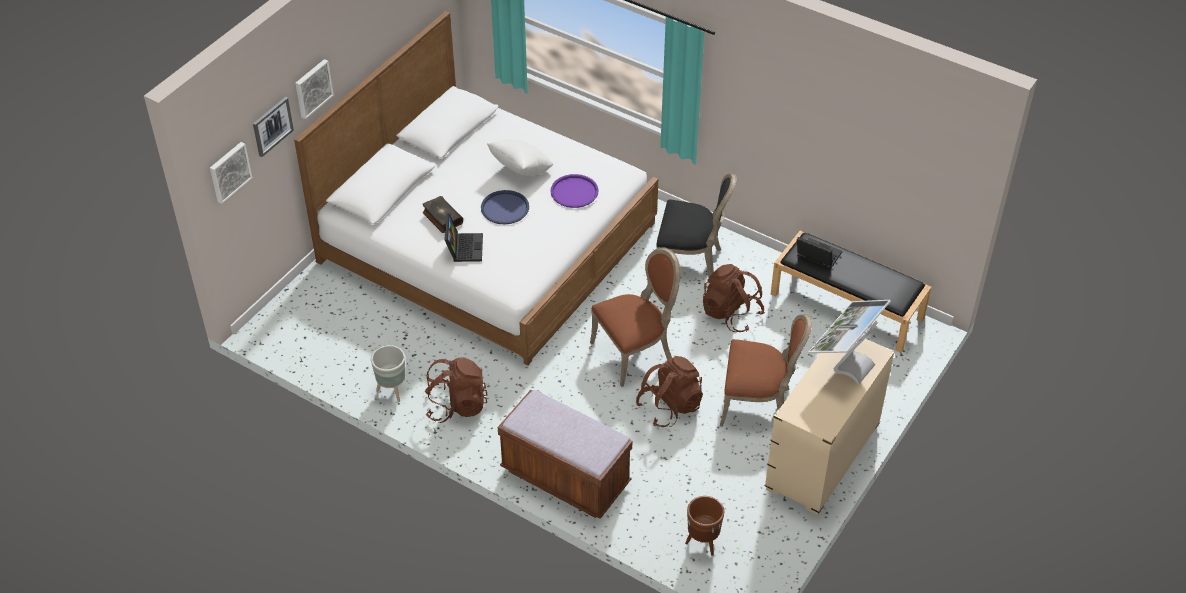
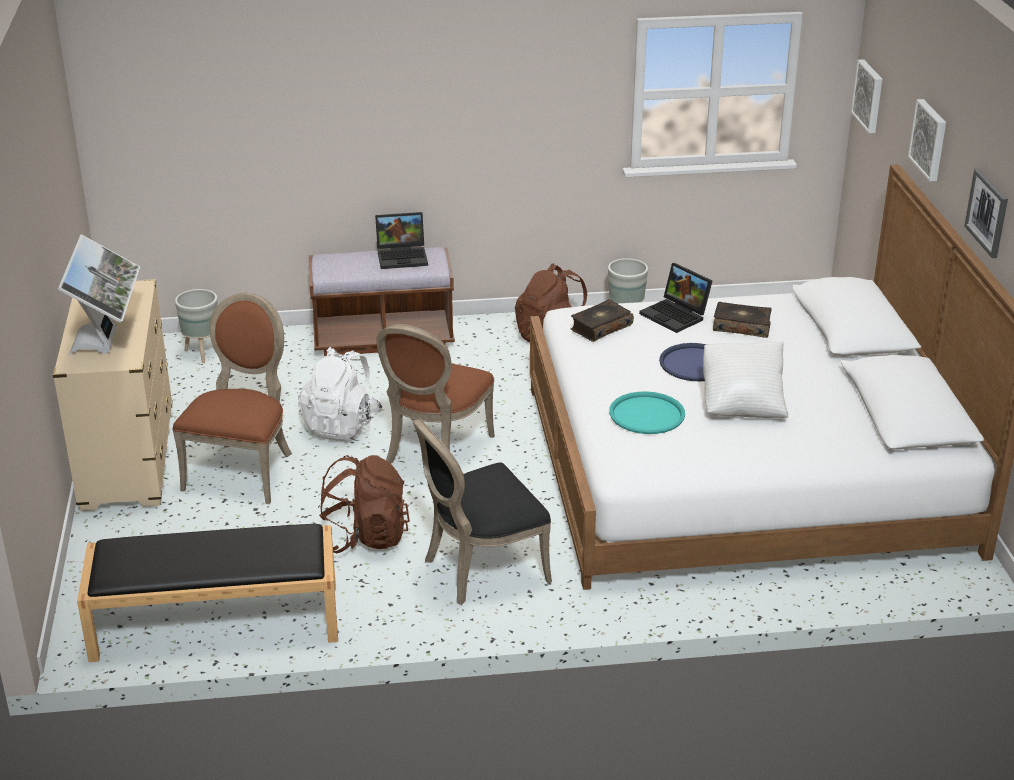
camera: 140 degrees right, 15 degrees down
(272, 126) = (899, 114): picture -> picture (987, 212)
(517, 264) = (600, 327): none -> book
(574, 192) = (647, 414): purple tray -> turquoise tray
(669, 407) = (341, 425): brown backpack -> white backpack
(702, 543) = (202, 353): brown planter -> grey planter
(758, 404) = (243, 470): brown chair -> brown chair turned 135 degrees clockwise
(816, 256) = (273, 545): laptop -> laptop (403, 256)

